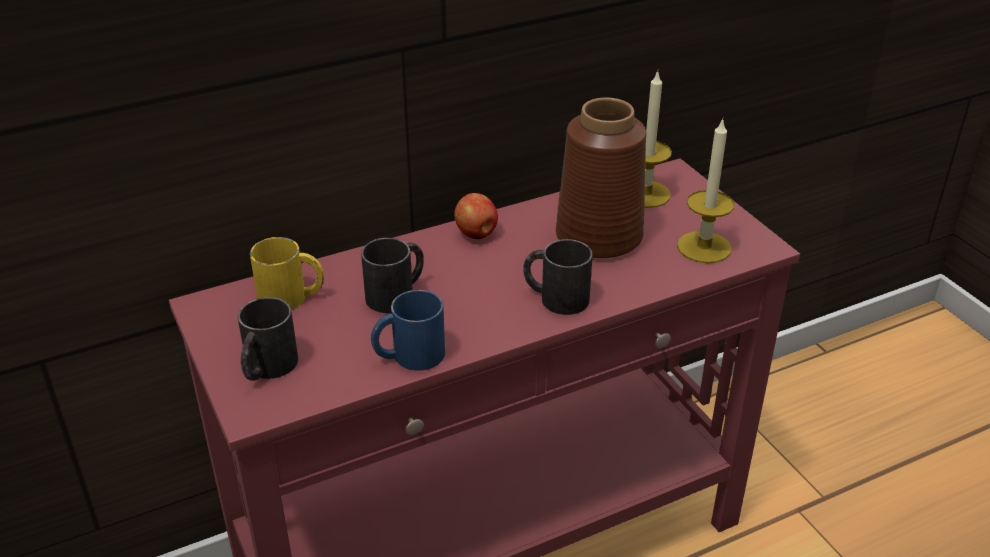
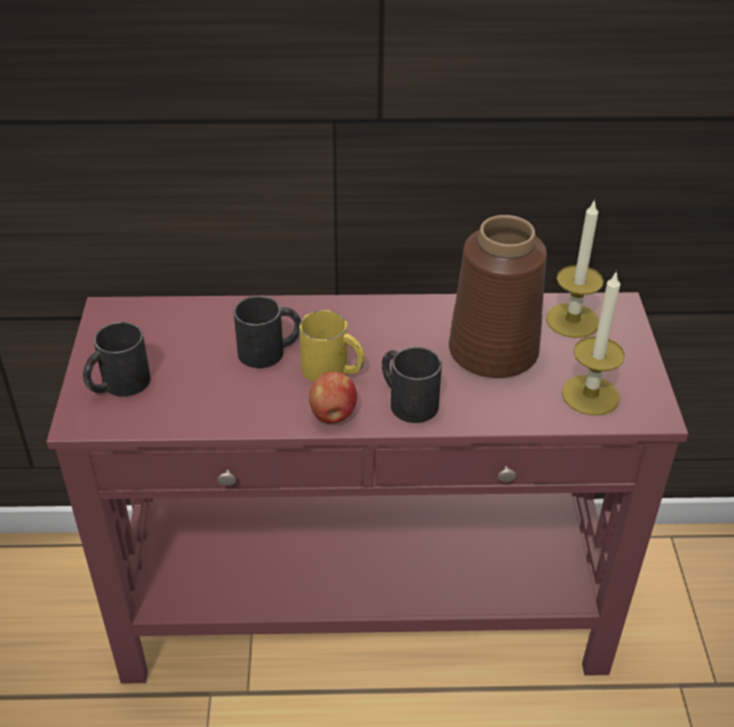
camera: 25 degrees right, 5 degrees up
(292, 297) = (182, 326): yellow mug -> yellow mug (333, 370)
(408, 356) = (238, 414): blue mug -> none
(476, 234) = (380, 314): apple -> apple (333, 415)

